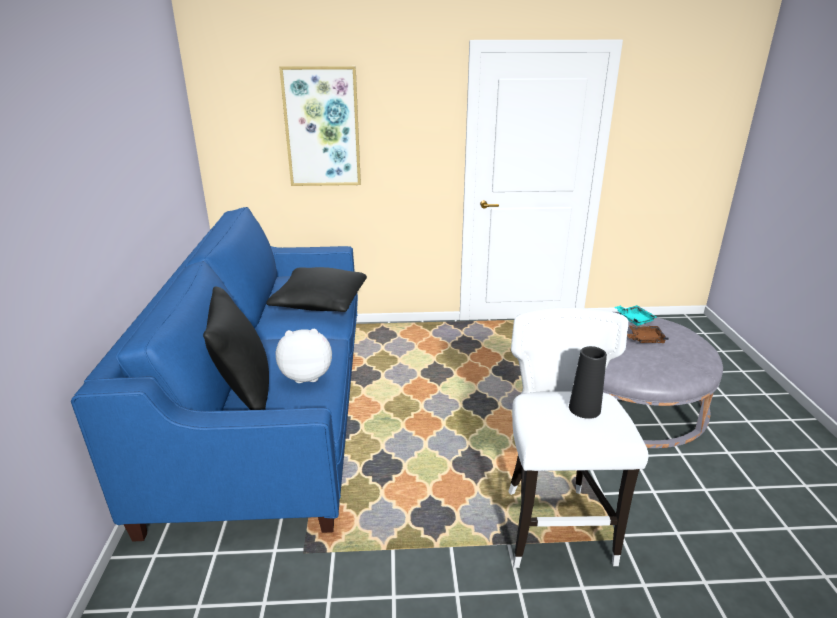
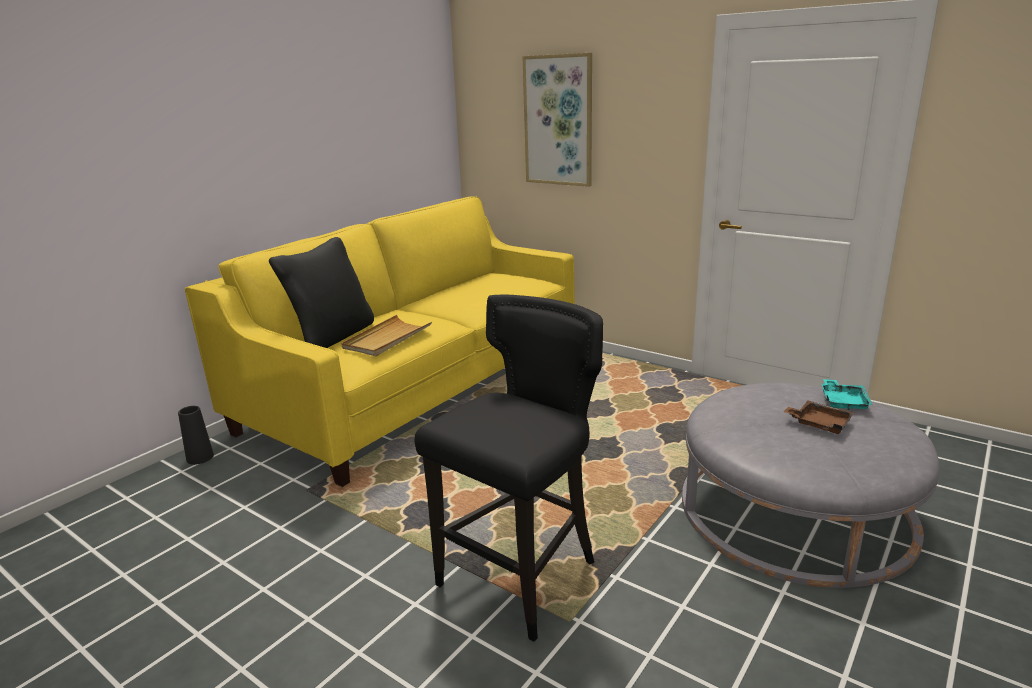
camera: 40 degrees right, 5 degrees down
(272, 410) = (418, 389): blue sofa -> yellow sofa
(306, 375) = (387, 339): plush toy -> beige tray
(320, 302) = (488, 295): black pillow -> none
(555, 526) = (521, 577): white stool -> black stool
(584, 409) = (522, 418): black vase -> black vase (200, 457)

